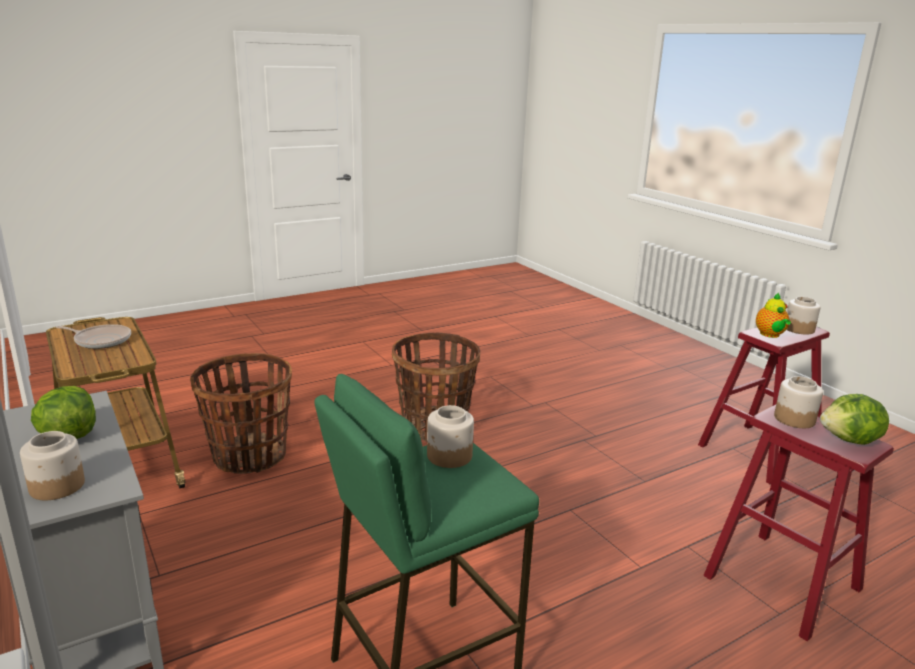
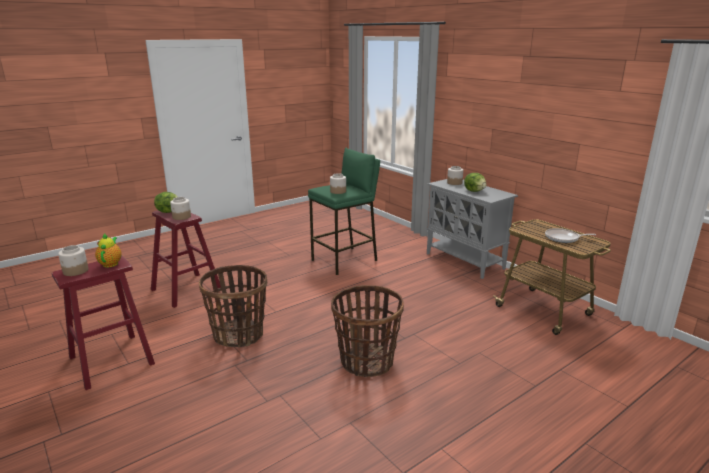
camera: 175 degrees right, 0 degrees up
(249, 456) = (481, 326): basket -> basket (238, 335)

